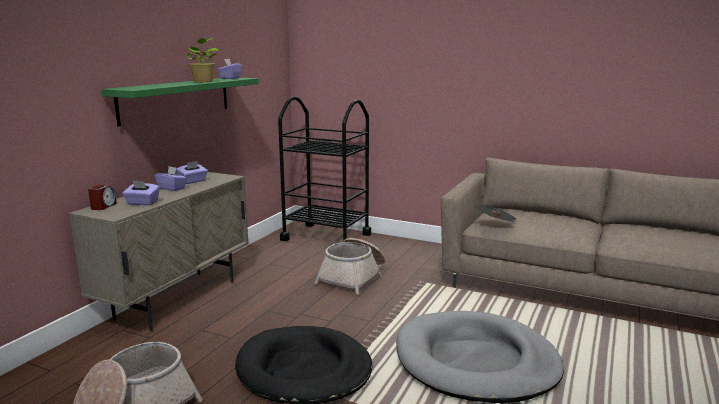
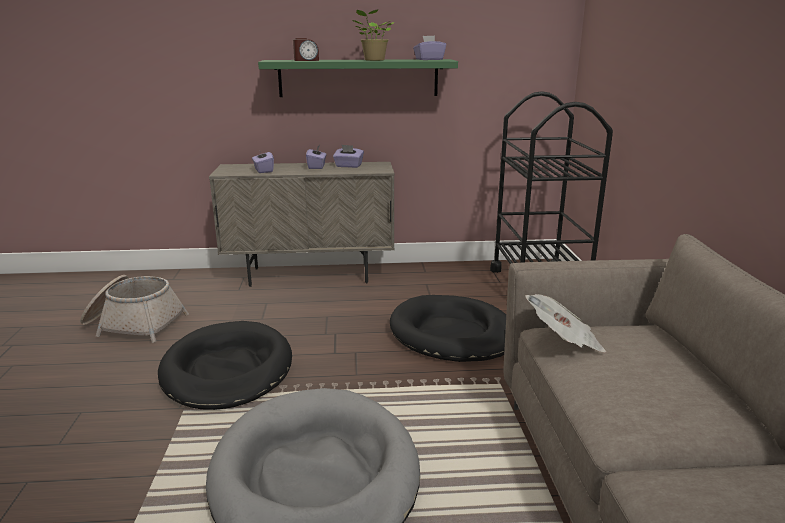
camera: 60 degrees right, 5 degrees up
(103, 206) = (243, 166): alarm clock -> alarm clock (306, 60)
(353, 277) = (452, 334): basket -> black dog bed

